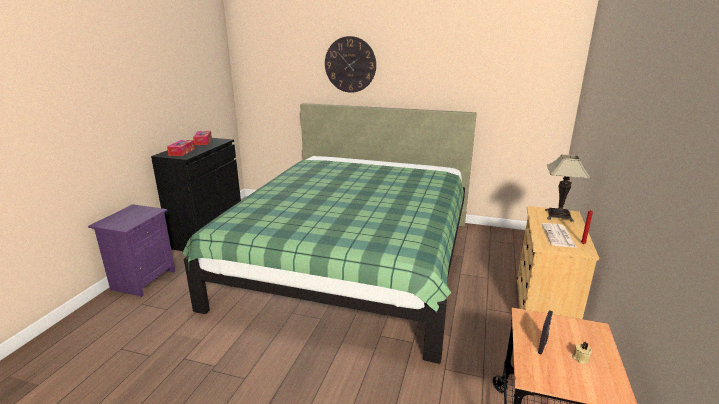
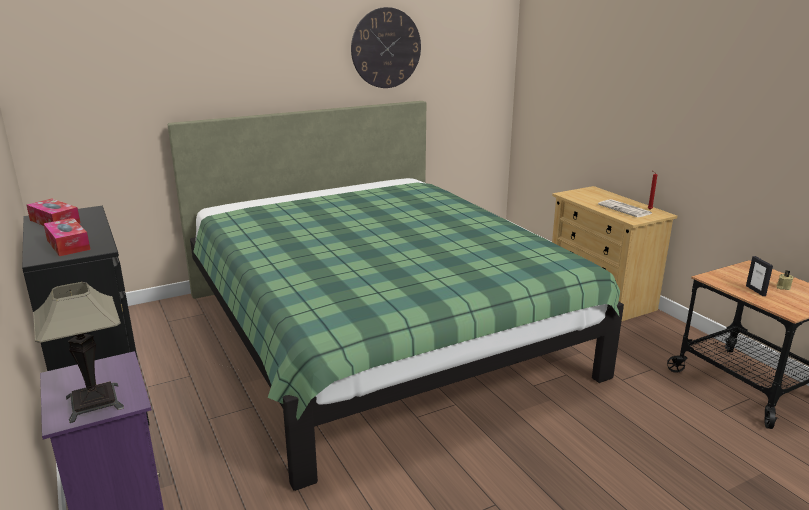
camera: 45 degrees left, 0 degrees up
(350, 64) = (244, 50): wall clock -> wall clock (386, 48)
(558, 215) = (590, 194): table lamp -> table lamp (94, 402)

